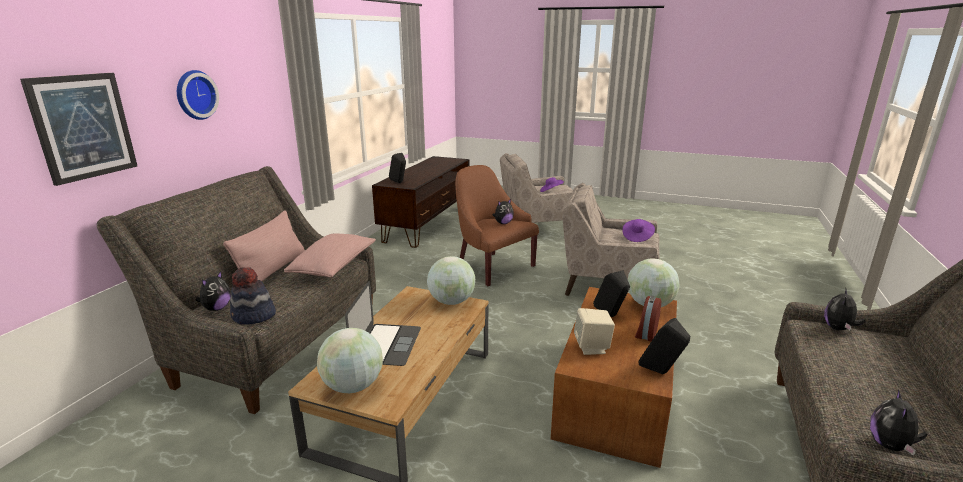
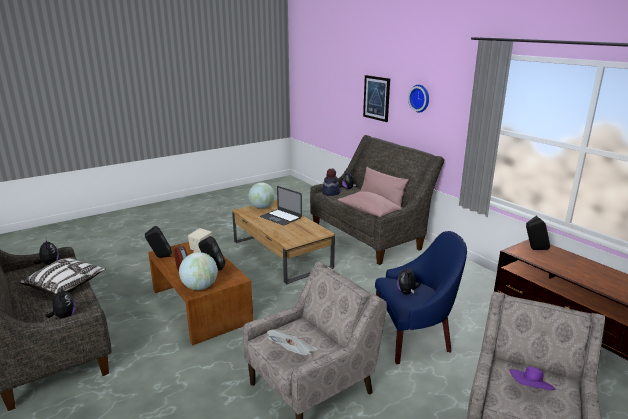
camera: 125 degrees right, 0 degrees up
(451, 301) = (298, 238): globe -> none
(492, 267) = (414, 337): brown armchair -> blue armchair
(637, 237) = (292, 353): purple hat -> newspaper
(842, 374) = (66, 285): none -> pillow

